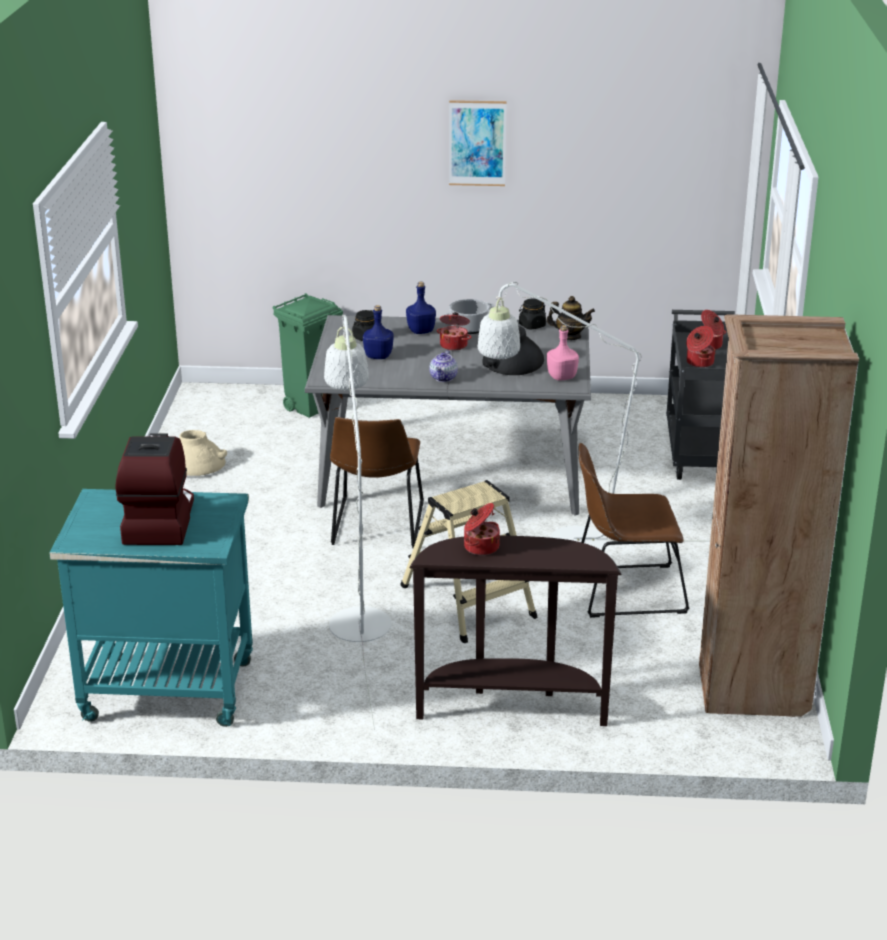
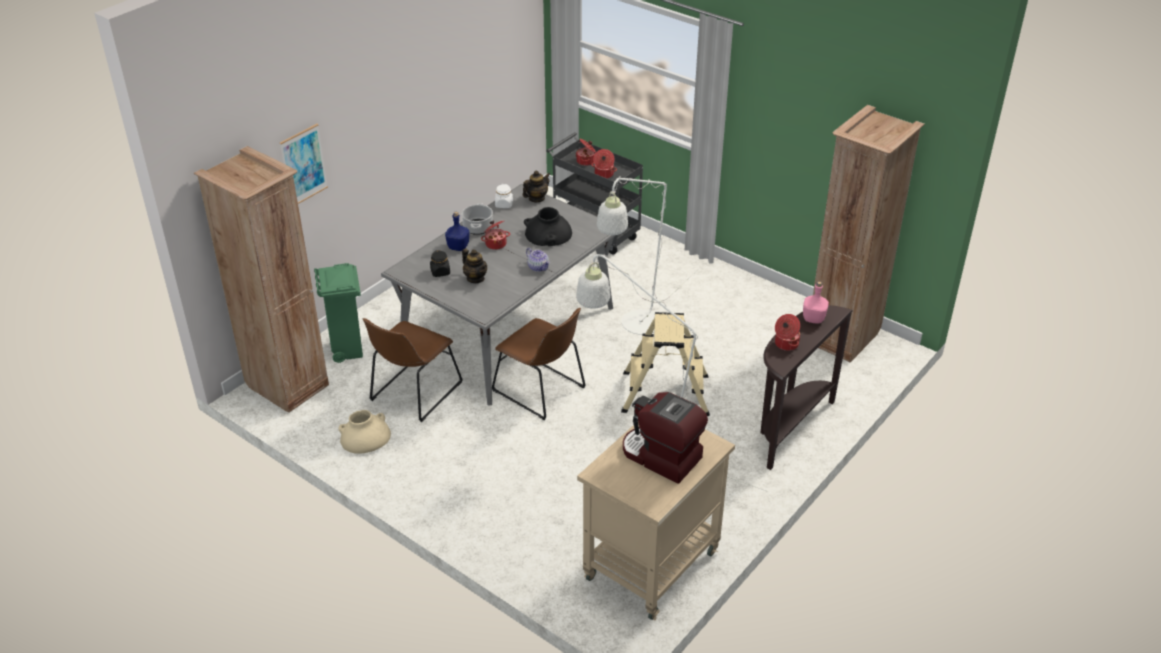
camera: 55 degrees left, 10 degrees up
(166, 691) = (650, 567): turquoise cart -> beige cart
(226, 402) = (288, 385): none -> brown cabinet
(379, 356) = (475, 278): blue bottle -> teapot
(477, 143) = (394, 93): picture -> picture (303, 165)
(532, 326) = (504, 204): black jar -> white jar
(561, 377) = (588, 226): pink bottle -> pink bottle (813, 319)
(624, 591) = (710, 331): brown chair -> brown chair (413, 393)

